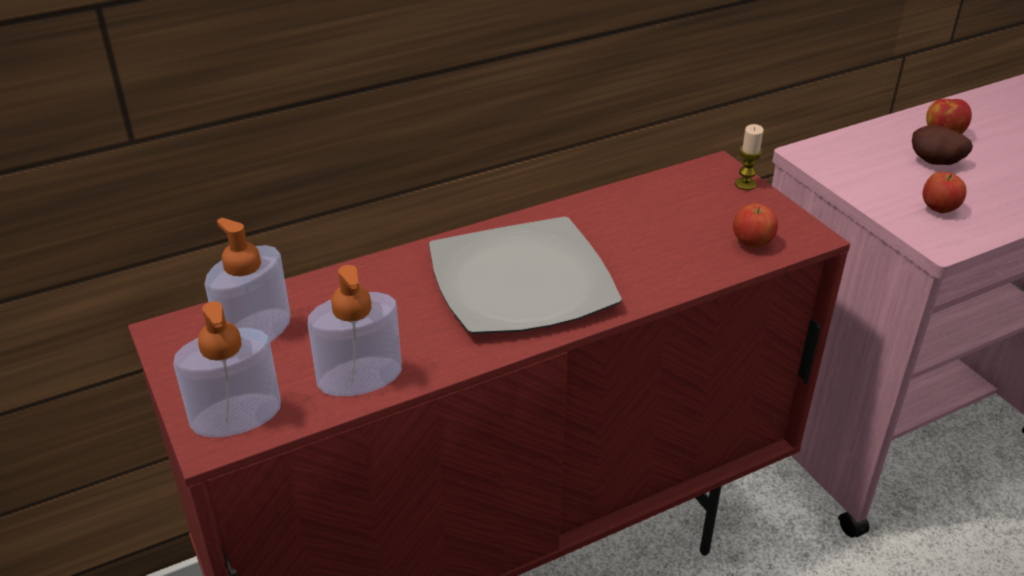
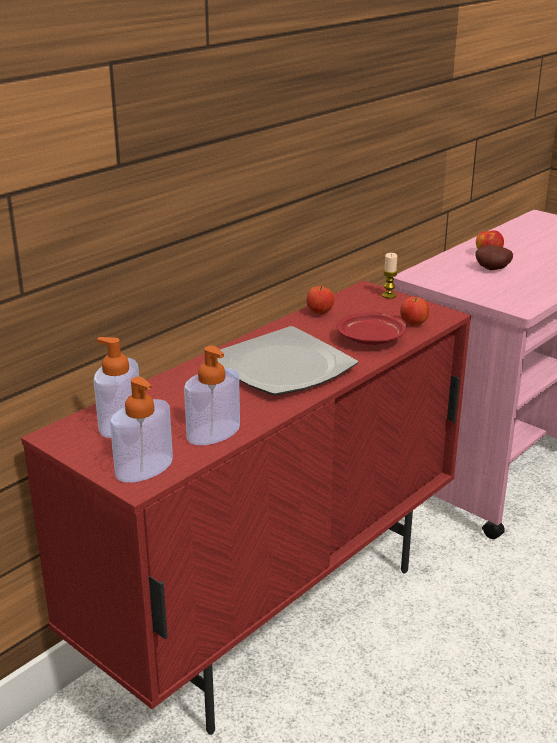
camera: 20 degrees left, 10 degrees down
(674, 258) = (371, 339): none -> red plate
(939, 209) = (509, 292): apple -> apple (320, 312)

